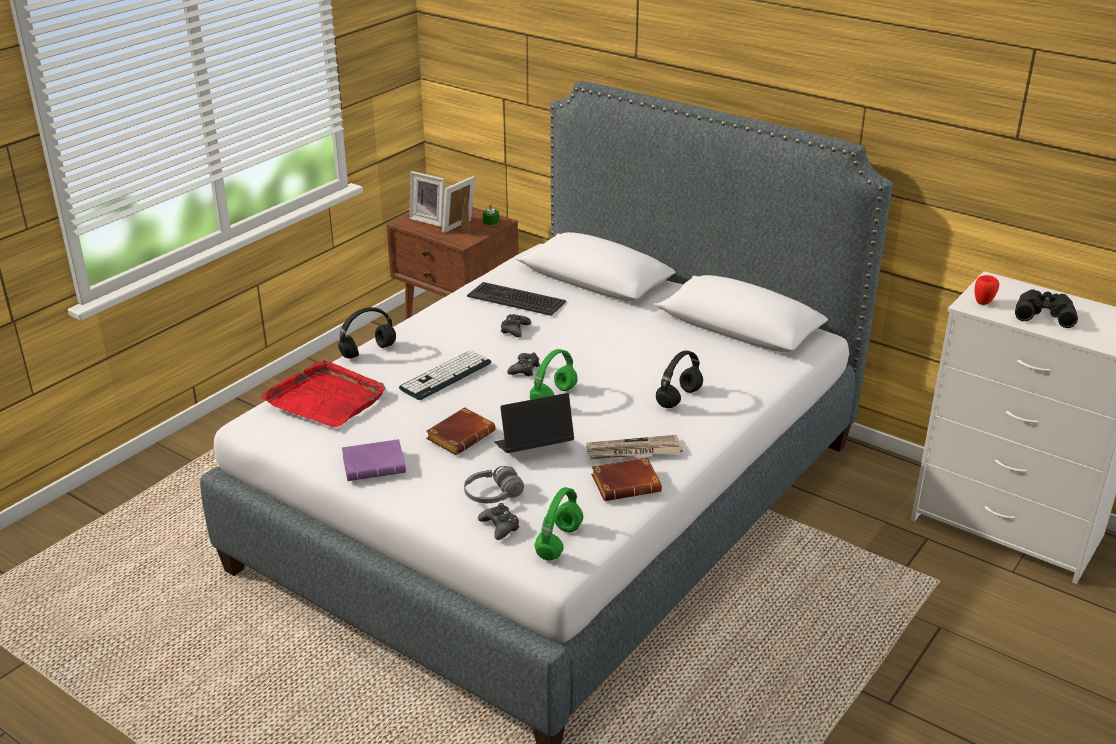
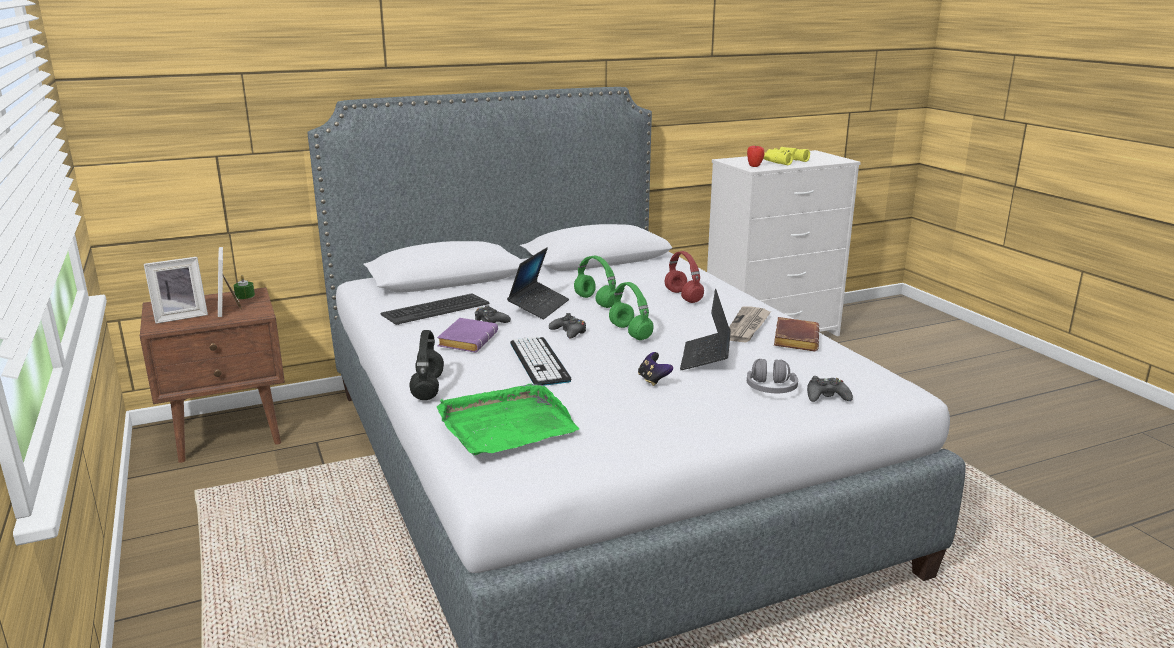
camera: 60 degrees left, 10 degrees down
(326, 398) = (505, 425): red tray -> green tray
(375, 465) = (667, 429): purple book -> purple book (467, 340)
(460, 435) = (653, 380): brown book -> game controller
(559, 541) = (864, 380): green headphones -> green headphones (595, 301)
(570, 338) = (539, 306): none -> laptop
(679, 399) = (684, 297): black headphones -> red headphones
(1044, 312) = (782, 161): black binoculars -> yellow binoculars

